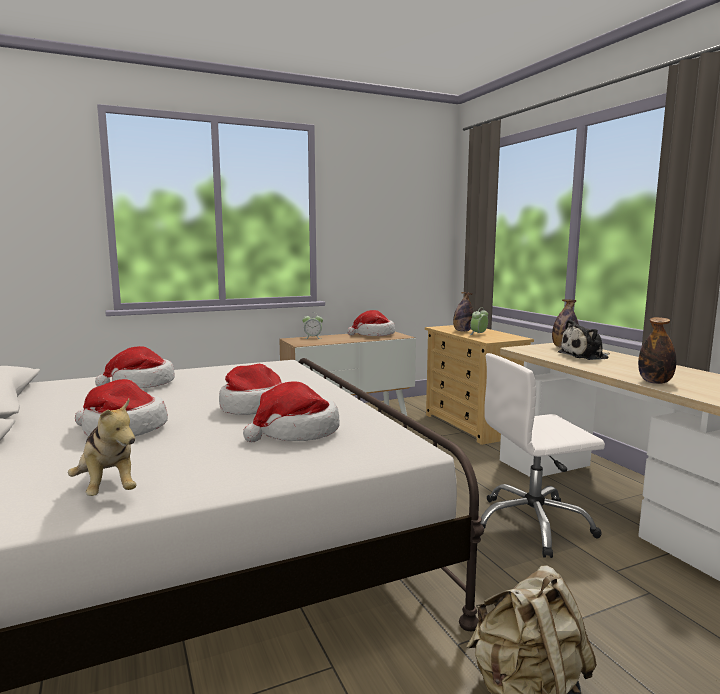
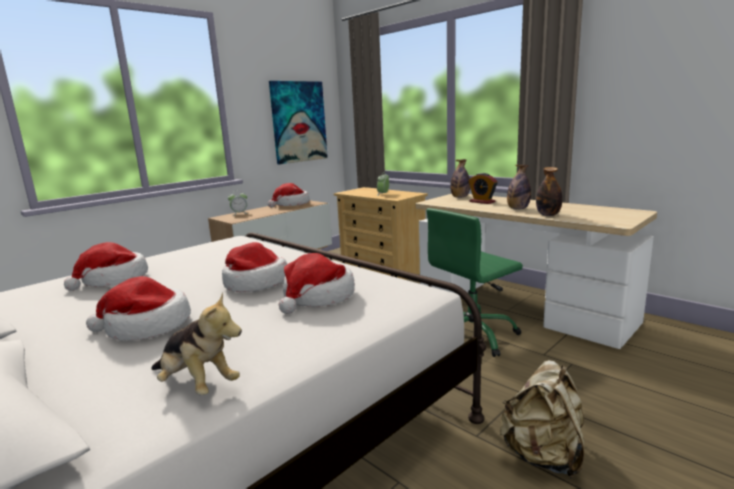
camera: 20 degrees left, 5 degrees up
(401, 243) = (299, 122): none -> picture
(462, 331) = (368, 193): bottle -> bottle (518, 209)
(533, 524) = (472, 335): white office chair -> green office chair
(585, 356) = (482, 202): plush toy -> alarm clock

